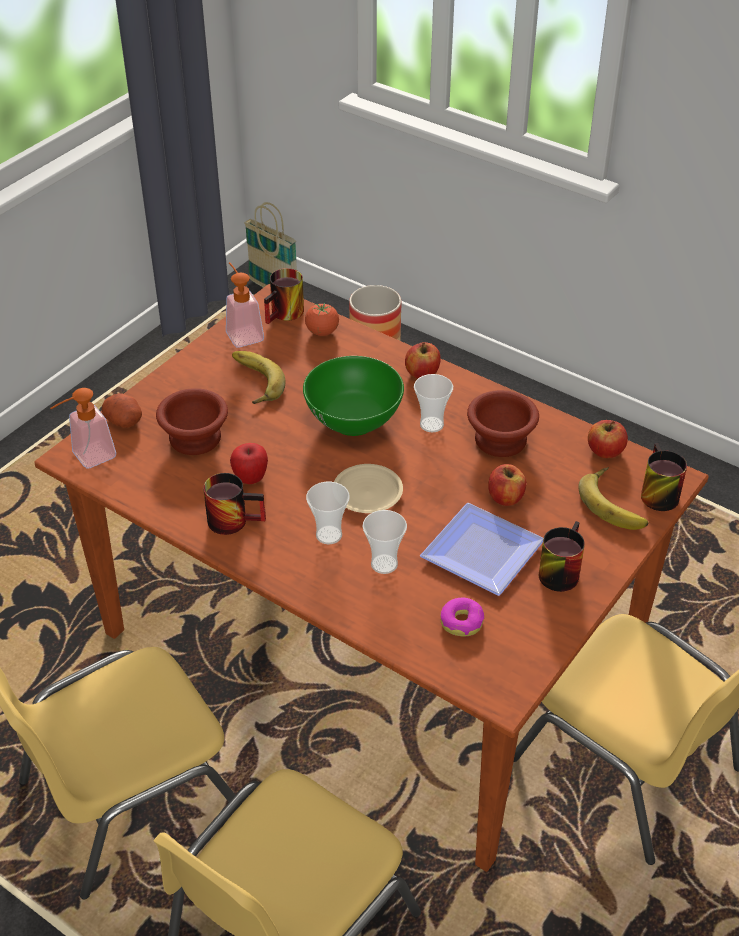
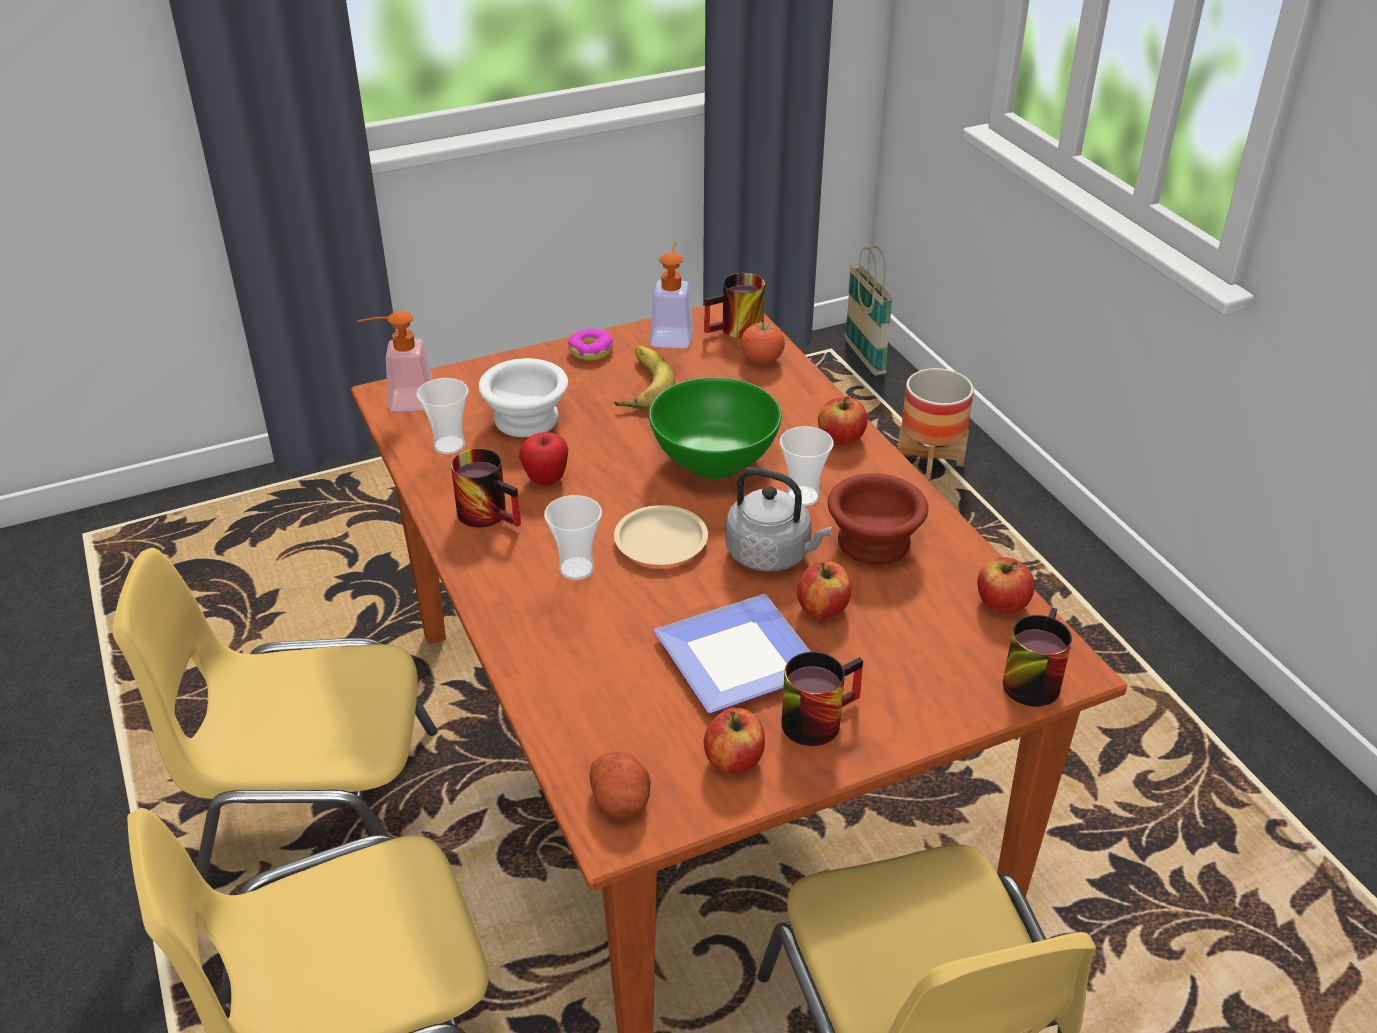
camera: 30 degrees right, 5 degrees down
(125, 421) = (472, 379): potato -> potato (621, 801)
(193, 438) = (524, 419): brown bowl -> white bowl
(384, 564) = (610, 624): cup -> cup (449, 445)
(446, 474) = (772, 555): none -> grey kettle
(461, 622) = (642, 725): donut -> donut (591, 351)
(533, 618) = (734, 760): none -> apple
(616, 503) = (963, 670): banana -> none

